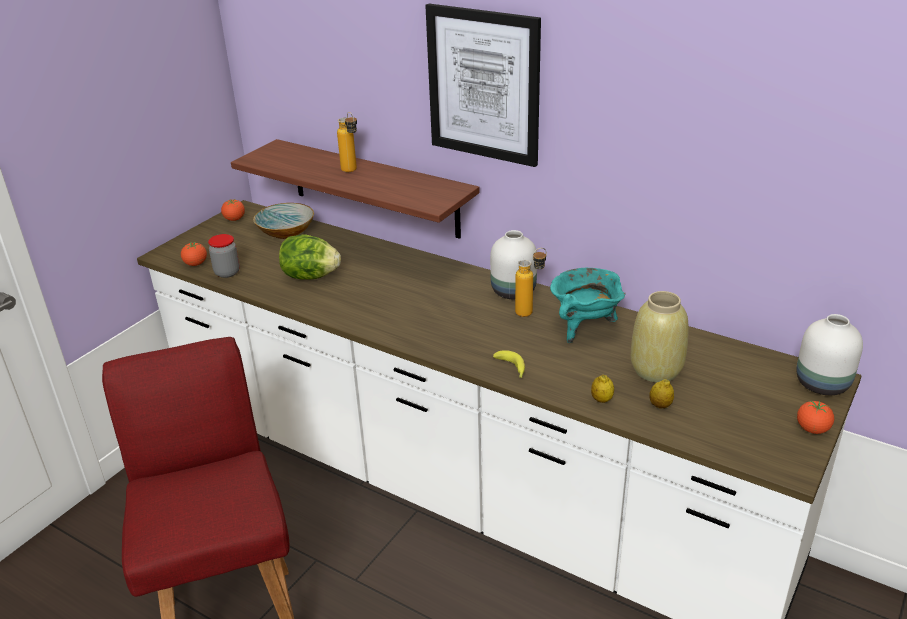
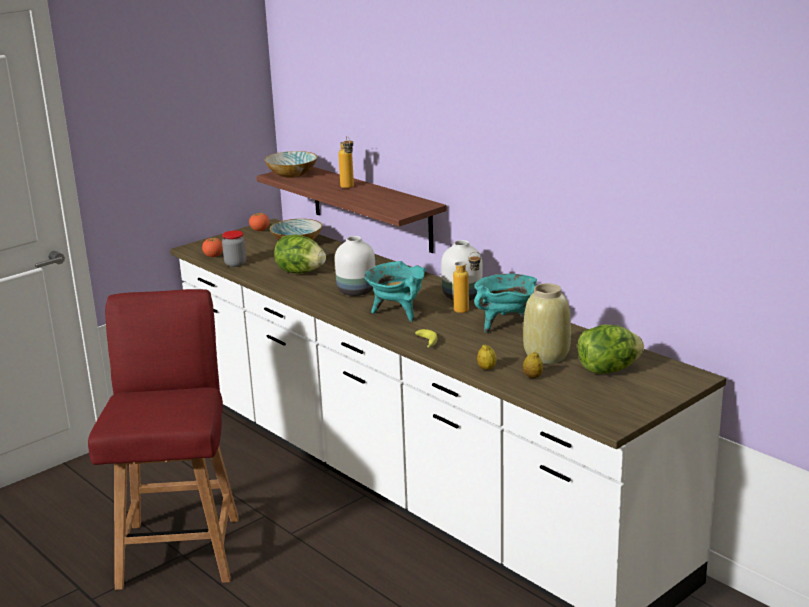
camera: 15 degrees right, 10 degrees down
(273, 156) = (292, 174): none -> bowl
(454, 326) = (397, 313): none -> turquoise cooking pot
(483, 85) = (448, 115): picture -> none
(734, 382) = (608, 370): none -> lettuce
(812, 429) = (650, 404): tomato -> none
(821, 383) = (684, 378): white vase -> white vase (356, 291)

